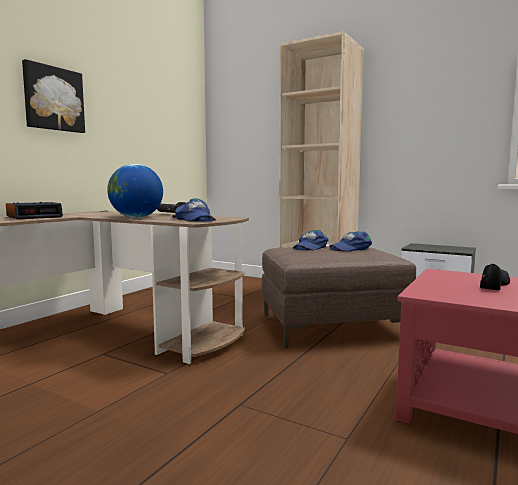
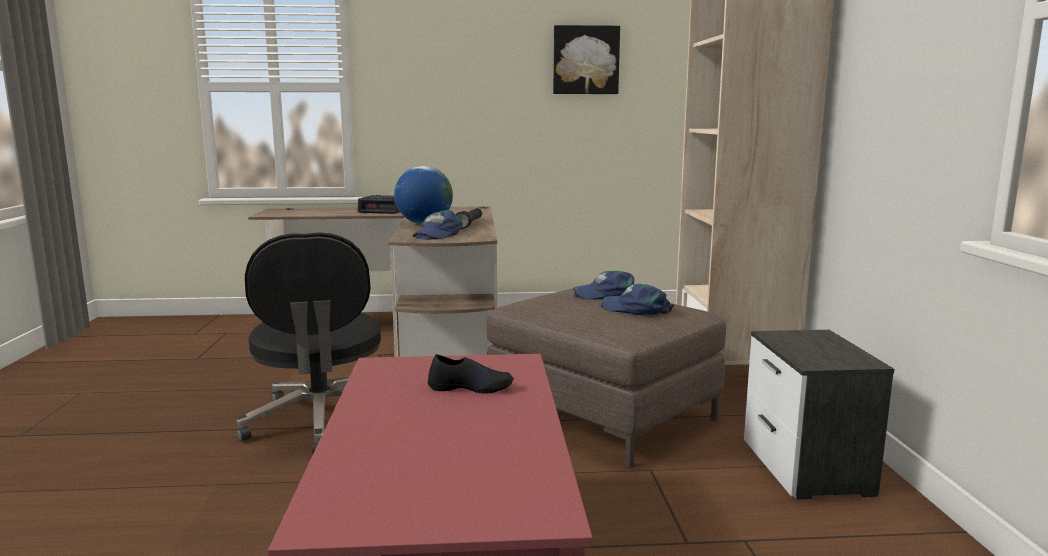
camera: 55 degrees right, 5 degrees up
(53, 99) = (451, 81): picture -> picture (585, 60)
(221, 409) = (321, 422): none -> black office chair

